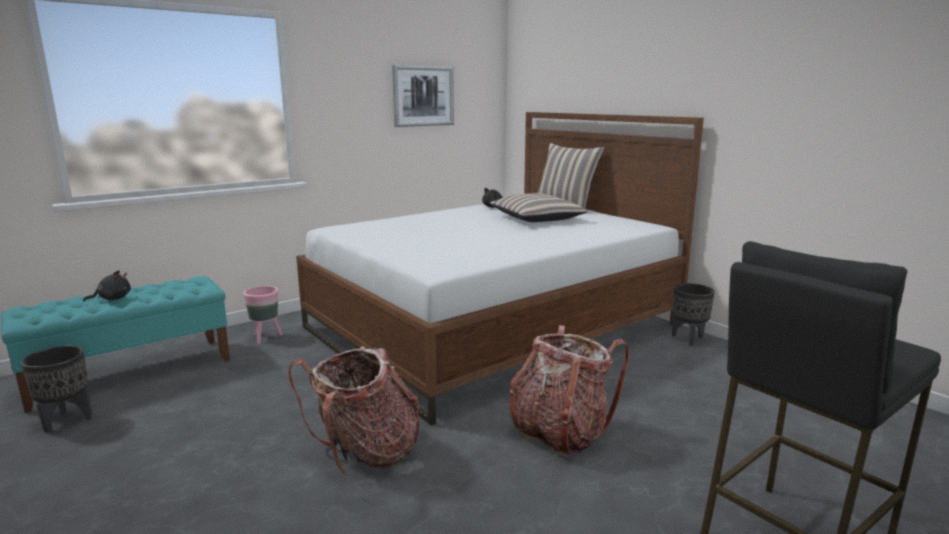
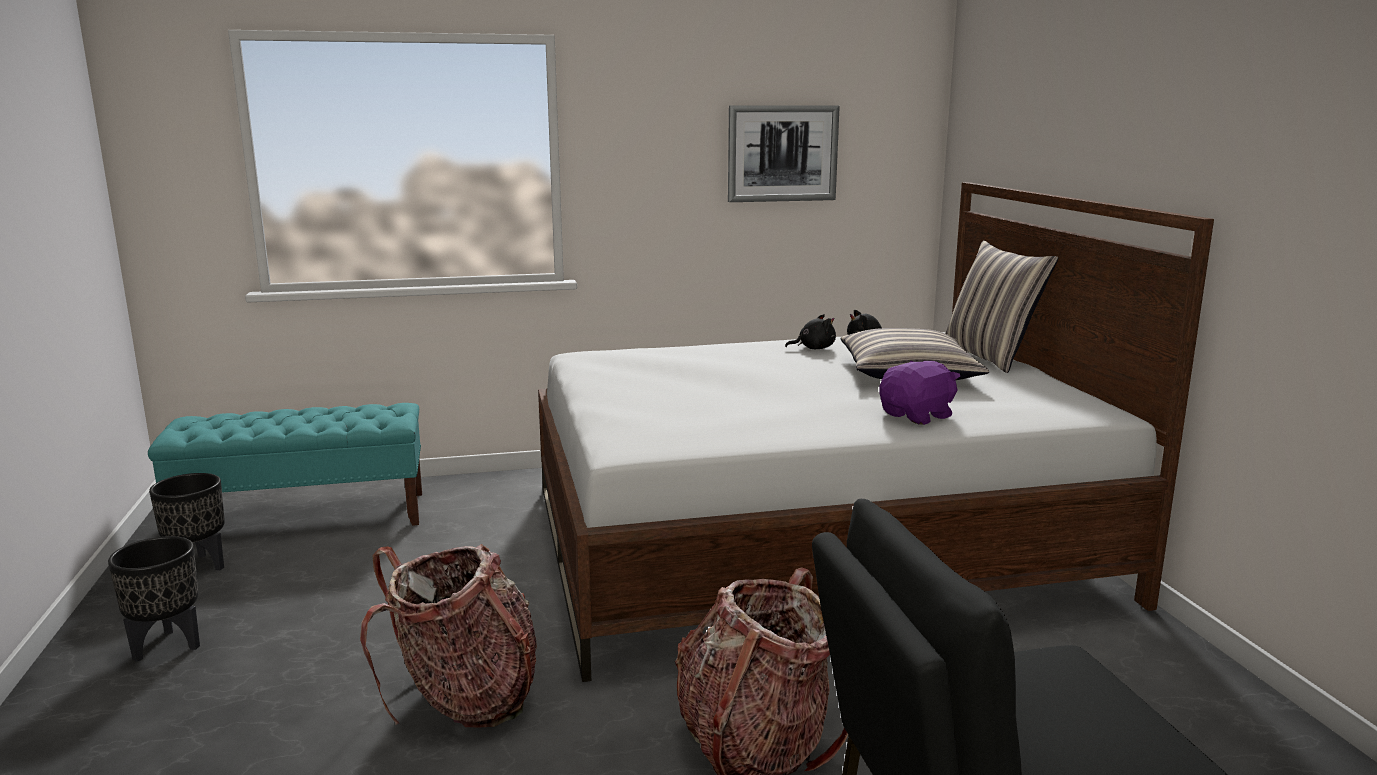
camera: 25 degrees right, 0 degrees up
(112, 299) = (285, 421): black plush toy -> black plush toy (814, 348)
(266, 337) = (486, 499): pink planter -> none
(571, 236) = (917, 416): none -> purple plush toy
(688, 339) = (1144, 637): black planter -> black planter (167, 645)

